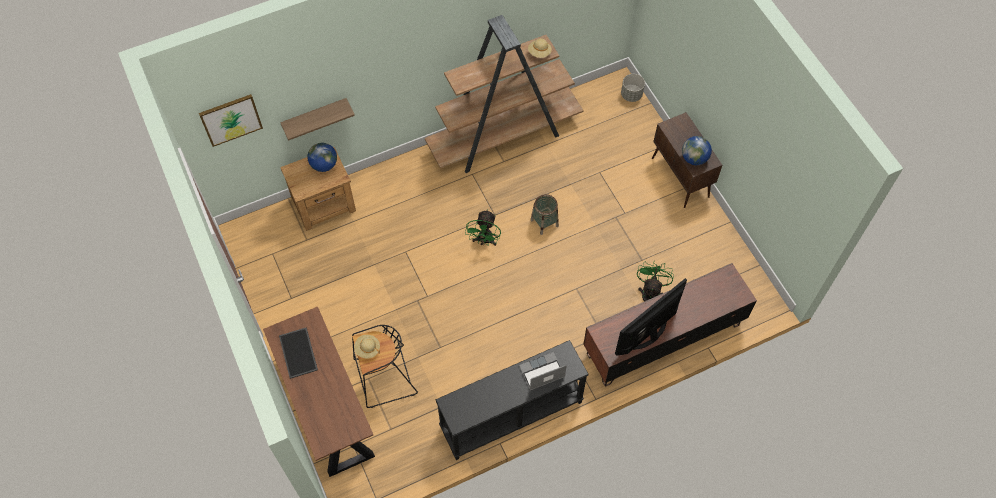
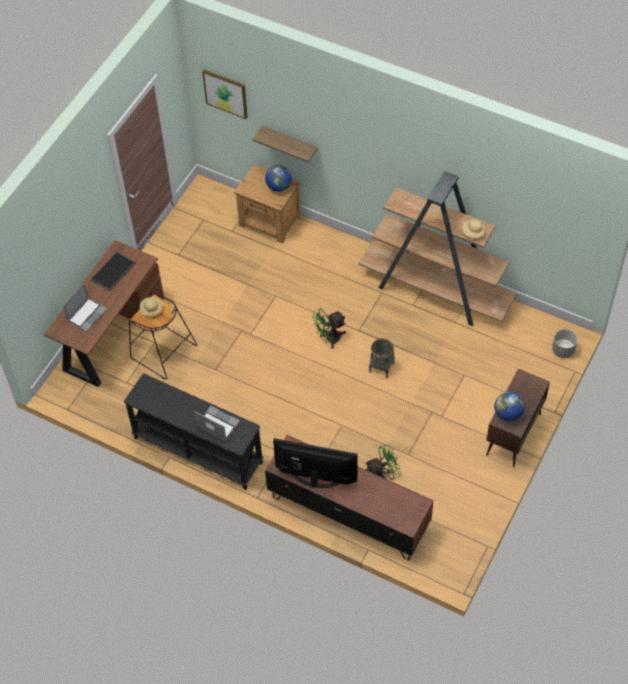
camera: 55 degrees right, 5 degrees down
(327, 406) = (87, 314): none -> laptop

